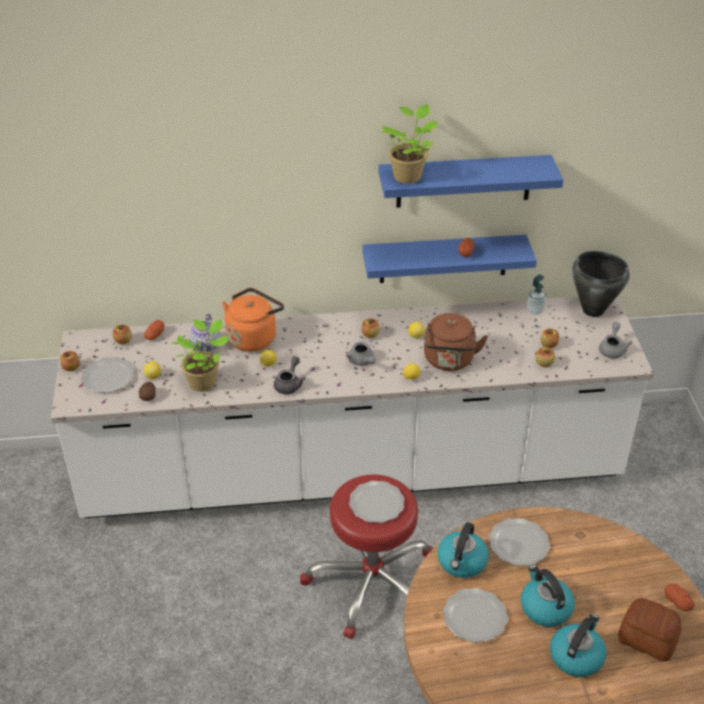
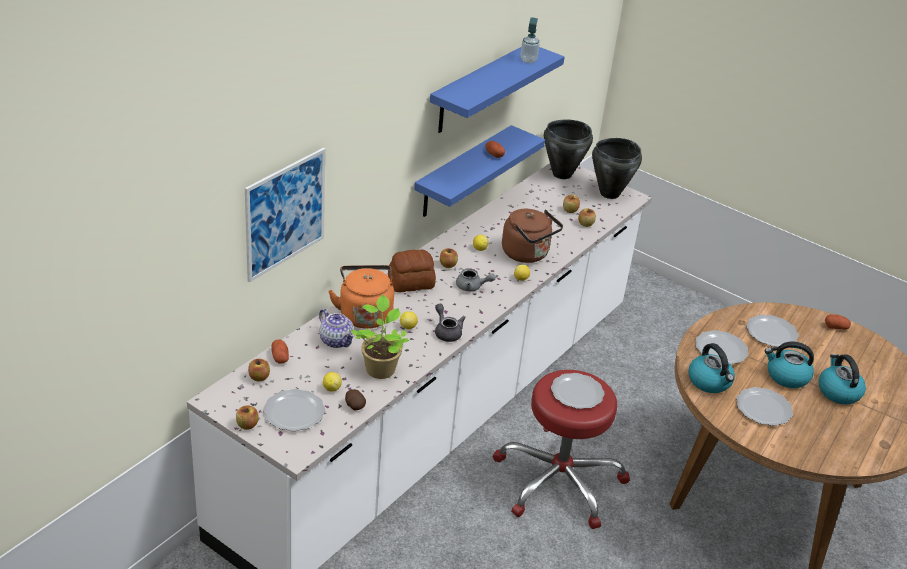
camera: 50 degrees left, 5 degrees down
(175, 216) = (285, 214): none -> picture
(408, 175) = (465, 93): potted plant -> none
(535, 310) = (528, 192): soap dispenser -> soap dispenser (528, 60)
(595, 563) = (772, 333): none -> plate
(612, 349) = (609, 193): grey teapot -> black cooking pot
(647, 640) = (853, 358): bread -> bread (411, 283)

